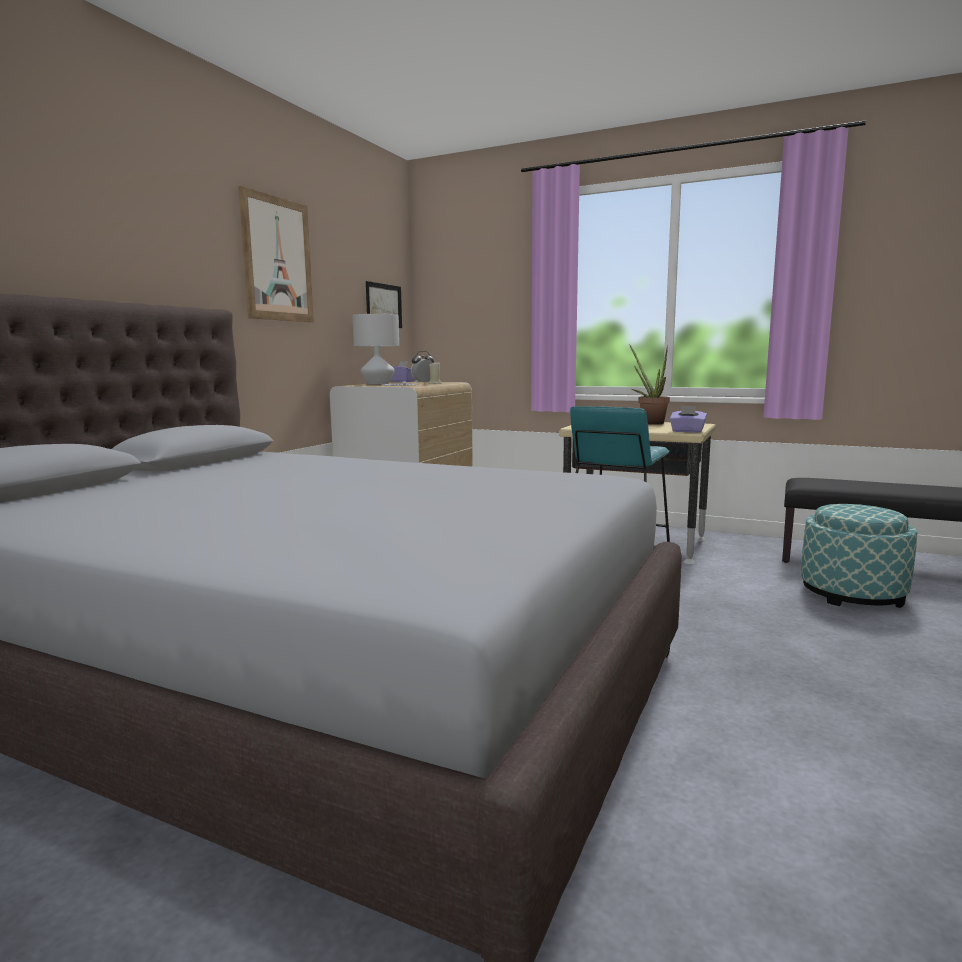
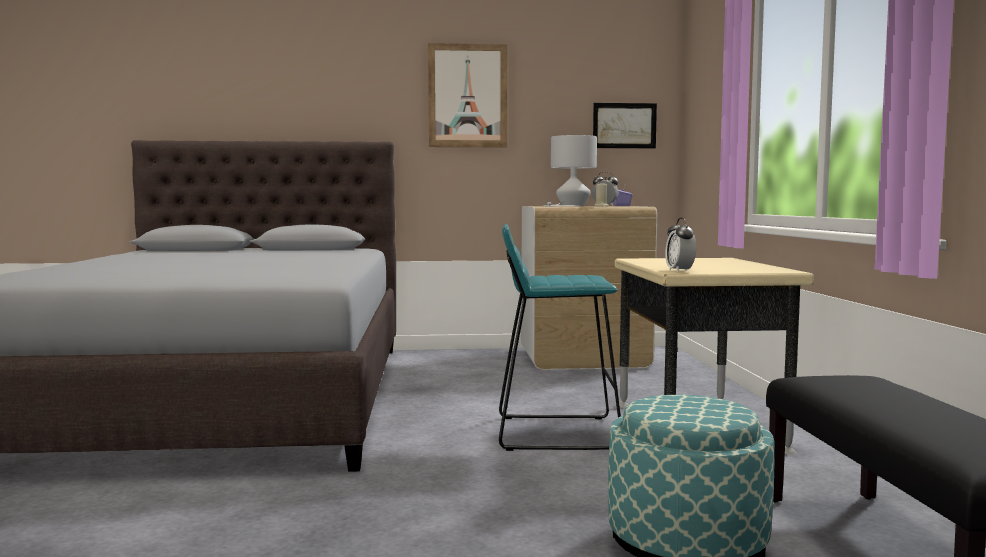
camera: 60 degrees right, 5 degrees down
(649, 423) = (745, 264): potted plant -> none
(687, 431) = (680, 271): purple tissue box -> alarm clock

